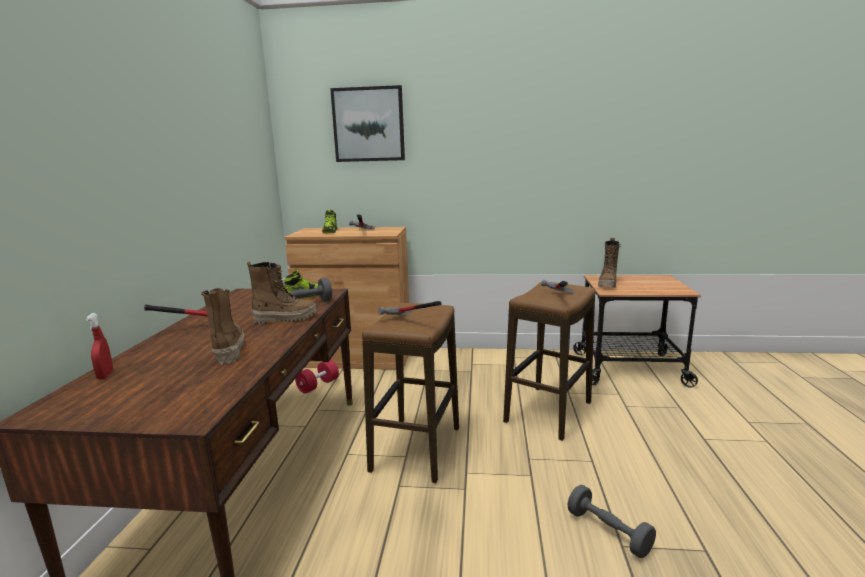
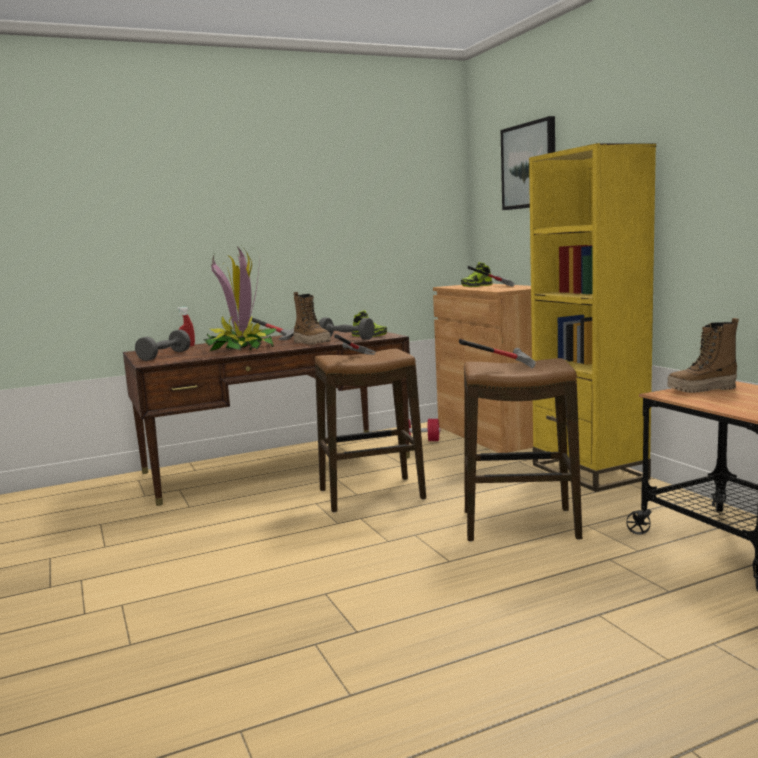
camera: 60 degrees right, 5 degrees down
(228, 350) = (241, 349): boot -> potted plant
(479, 359) = (588, 472): none -> yellow bookcase
(608, 532) = (339, 585): grey dumbbell -> grey dumbbell (164, 356)

